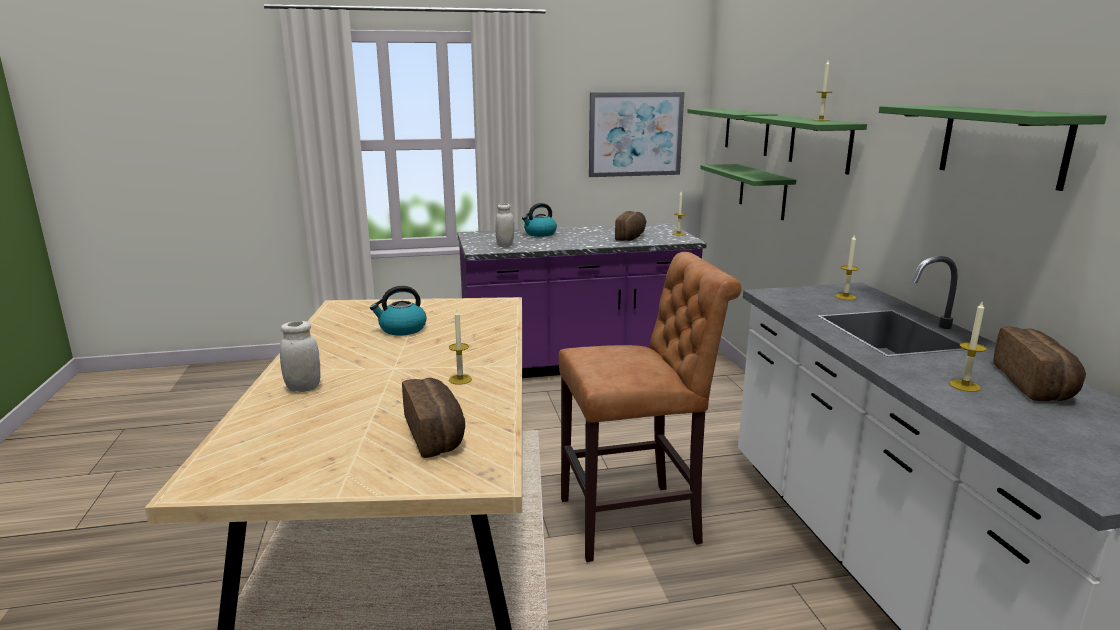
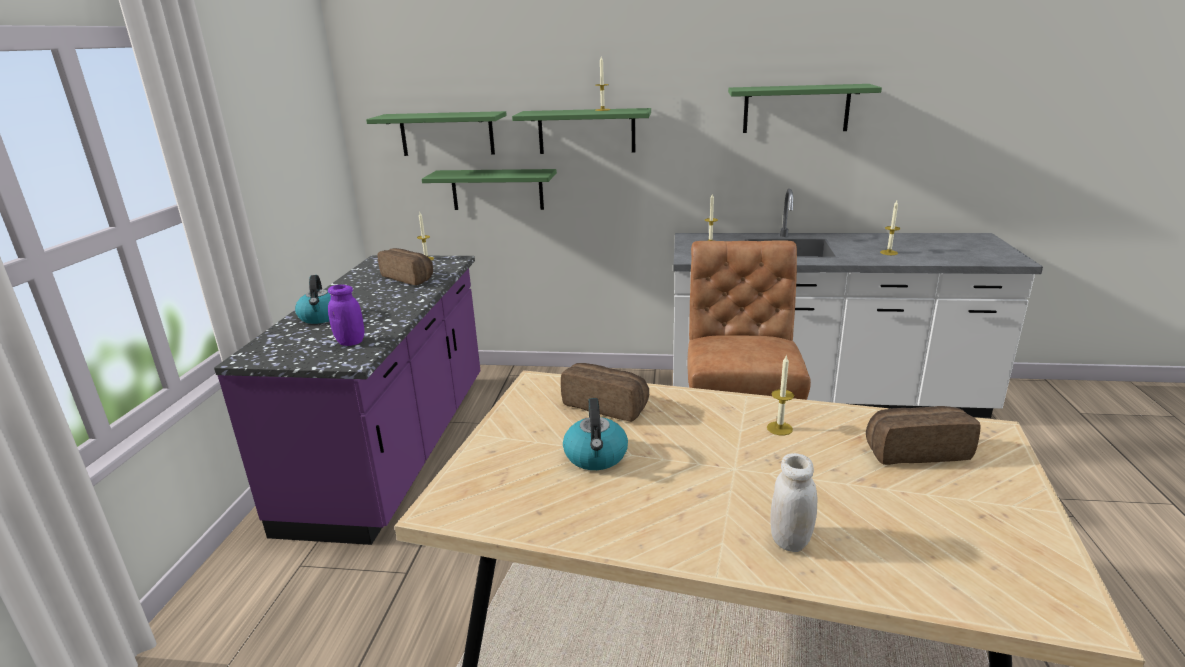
camera: 70 degrees left, 5 degrees up
(505, 245) = (350, 342): white jar -> purple jar
(635, 134) = (303, 161): picture -> none
(1036, 384) = (884, 240): bread -> bread (606, 405)

